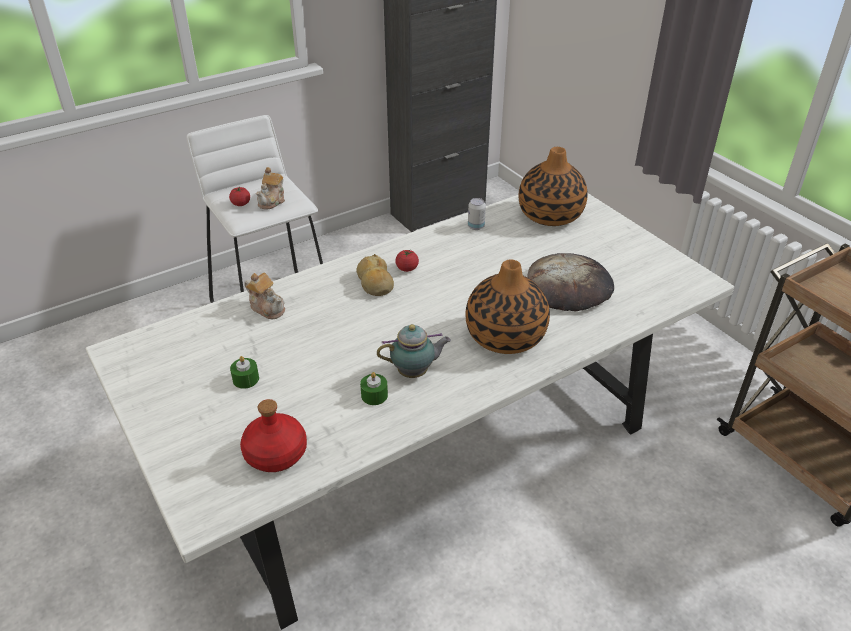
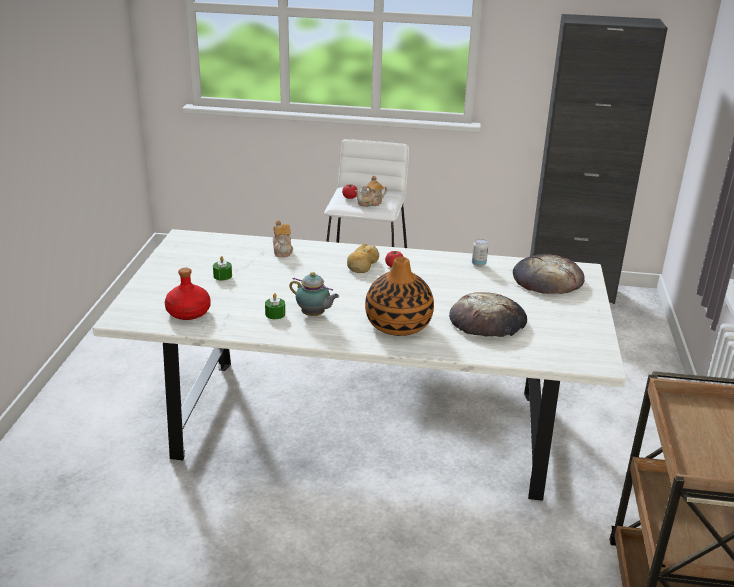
camera: 40 degrees right, 10 degrees down
(550, 215) = (547, 279): vase -> bread

